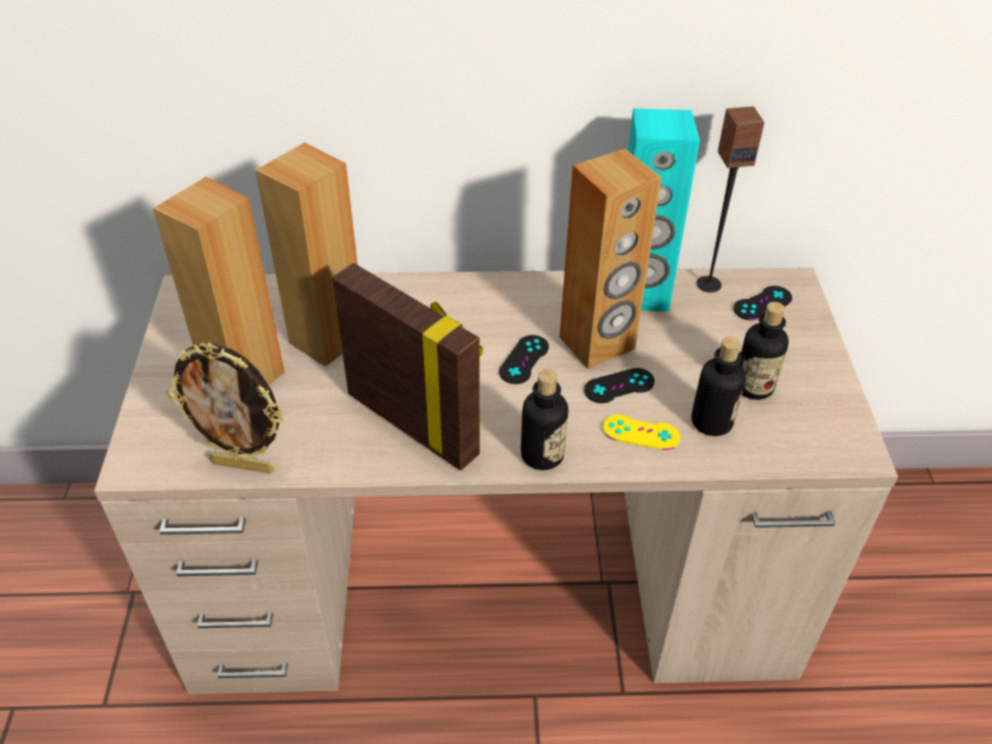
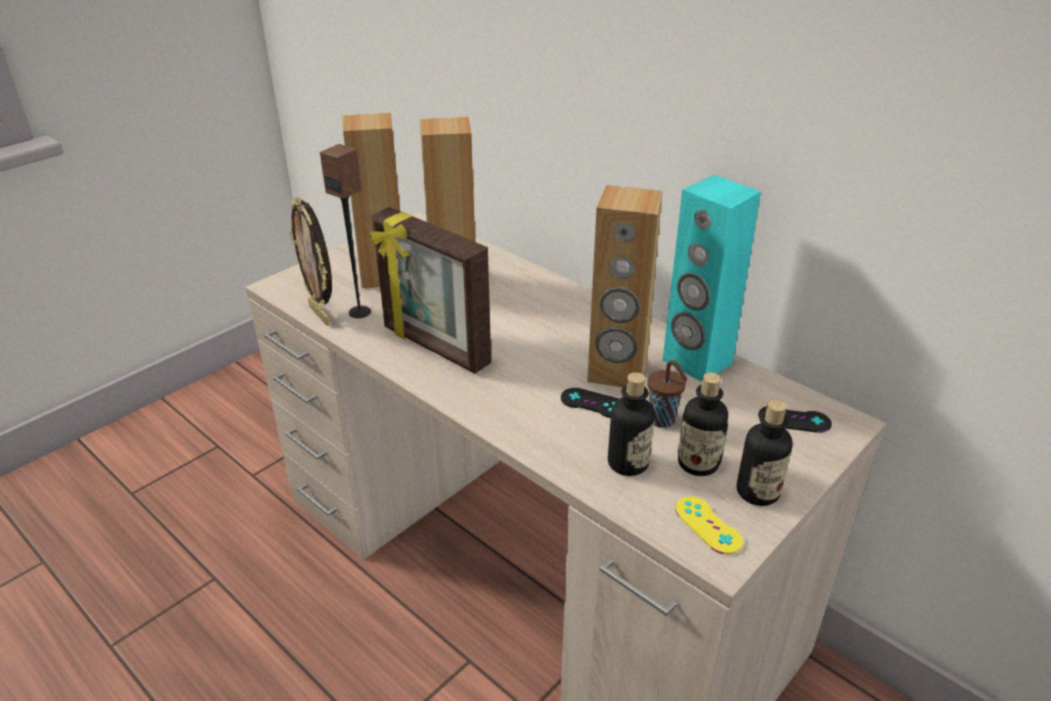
camera: 45 degrees right, 10 degrees down
(414, 423) = (434, 347): picture frame -> picture frame turned 135 degrees clockwise
(524, 360) = (552, 353): black game controller -> none
(542, 455) = (481, 408): bottle -> bottle (757, 492)
(641, 432) = (565, 437): yellow game controller -> yellow game controller (708, 525)
(686, 366) = (663, 421): none -> brown cup
(708, 284) = (765, 384): speaker -> speaker (360, 312)

